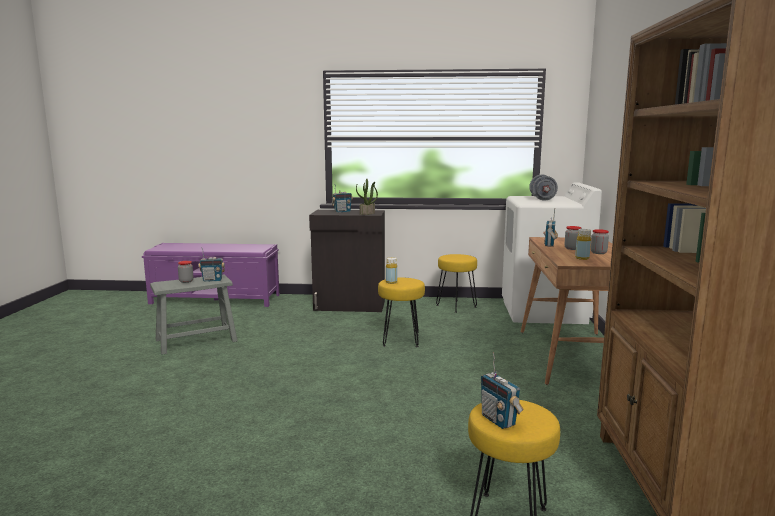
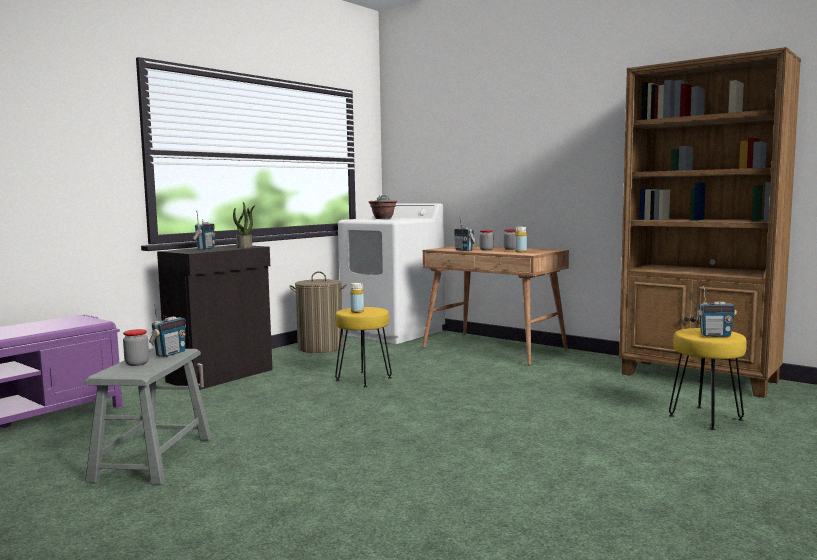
camera: 55 degrees left, 5 degrees down
(455, 306) = (320, 347): yellow stool -> laundry basket
(542, 199) = (383, 218): grey dumbbell -> potted plant

